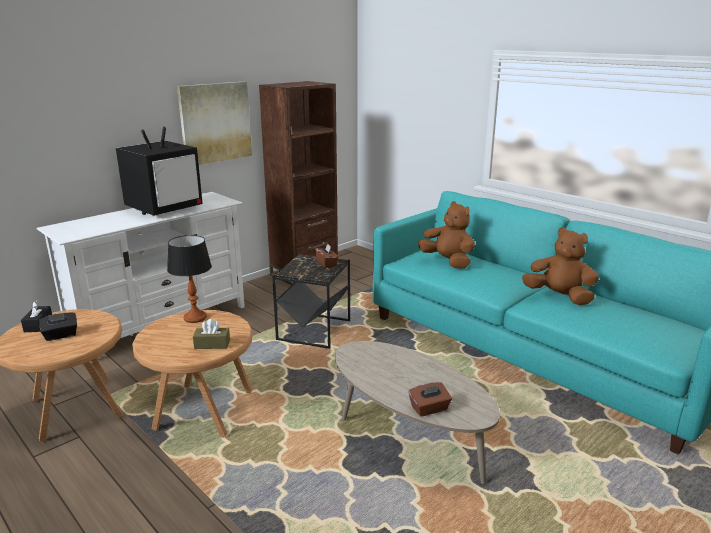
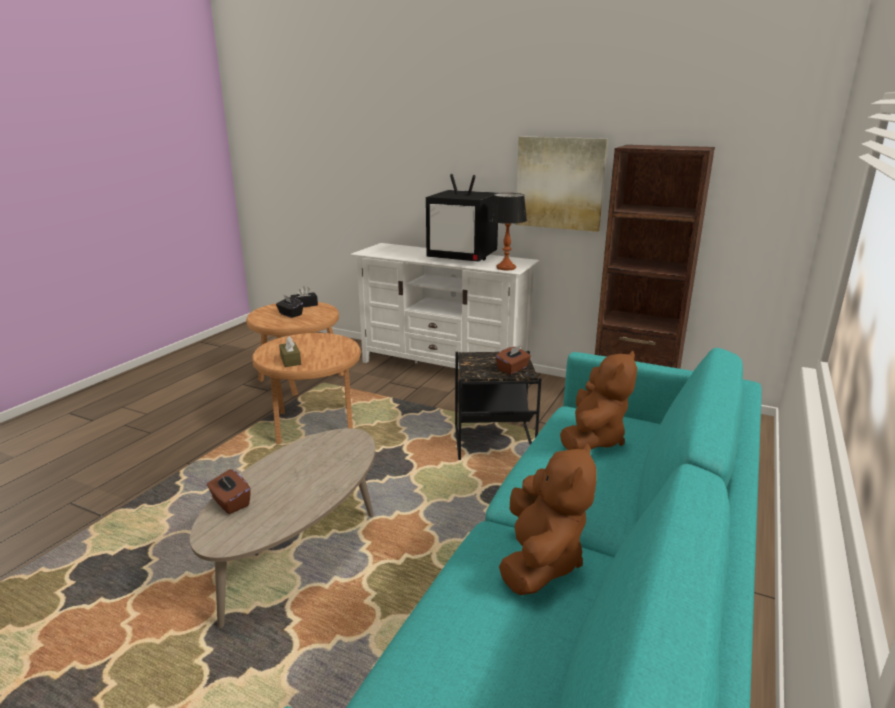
camera: 70 degrees right, 0 degrees up
(195, 318) = (338, 344): table lamp -> table lamp (505, 268)

